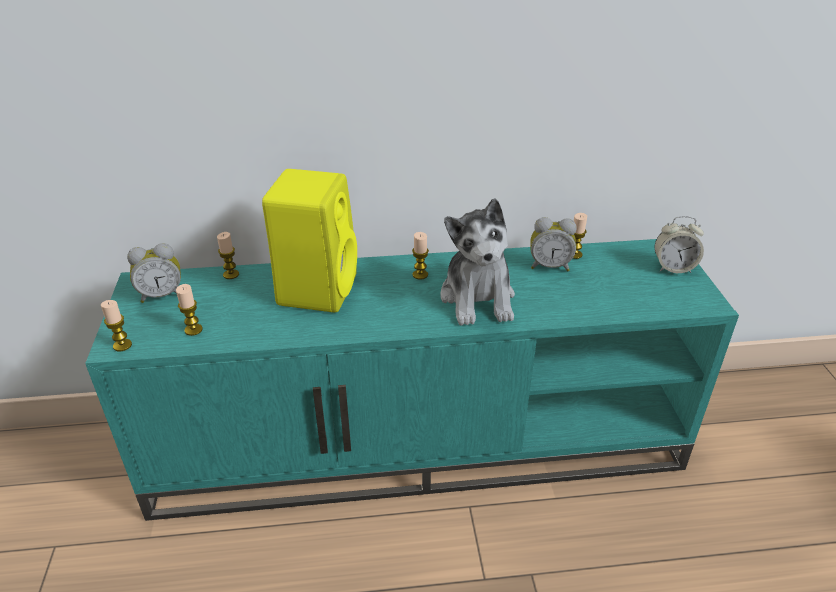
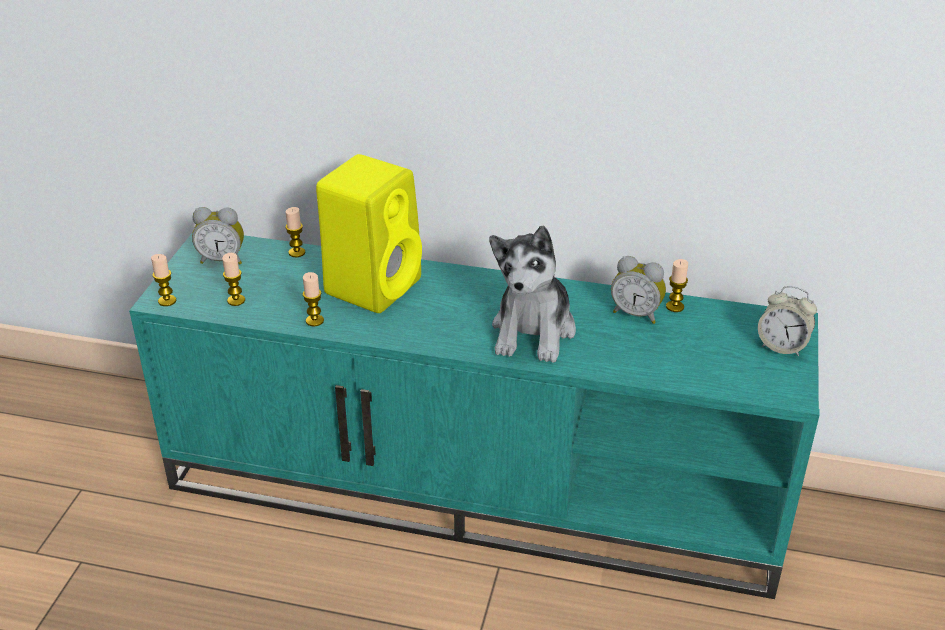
camera: 20 degrees right, 0 degrees up
(420, 275) = (487, 293): candle -> candle (314, 321)

